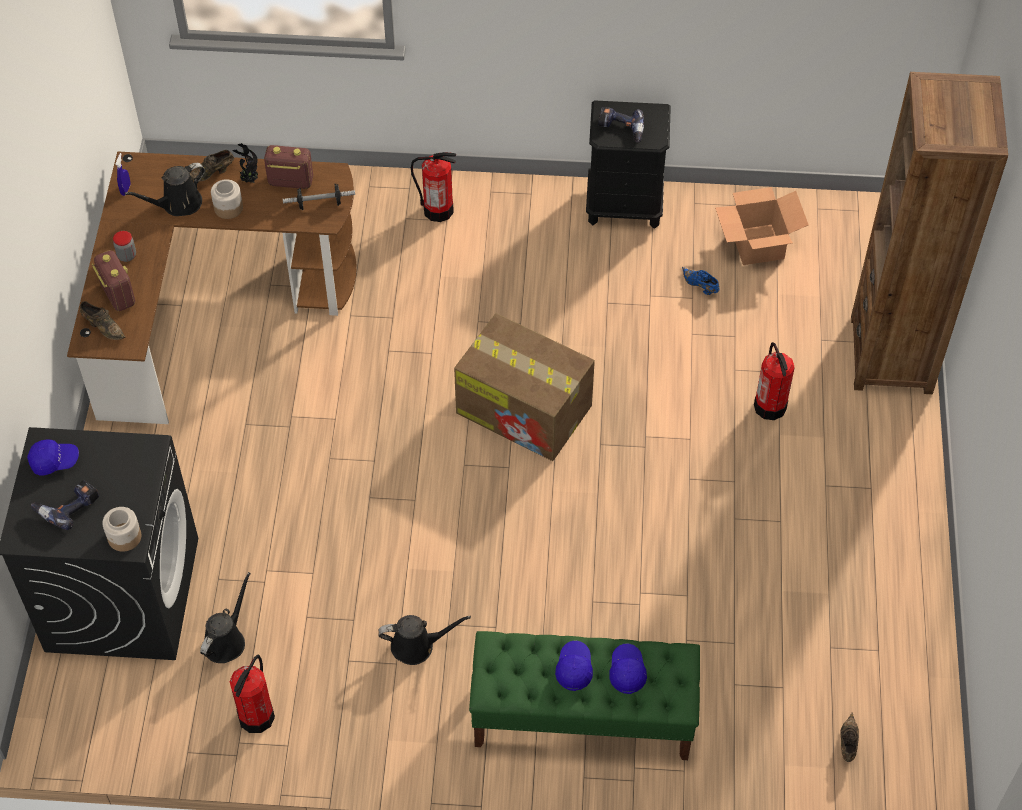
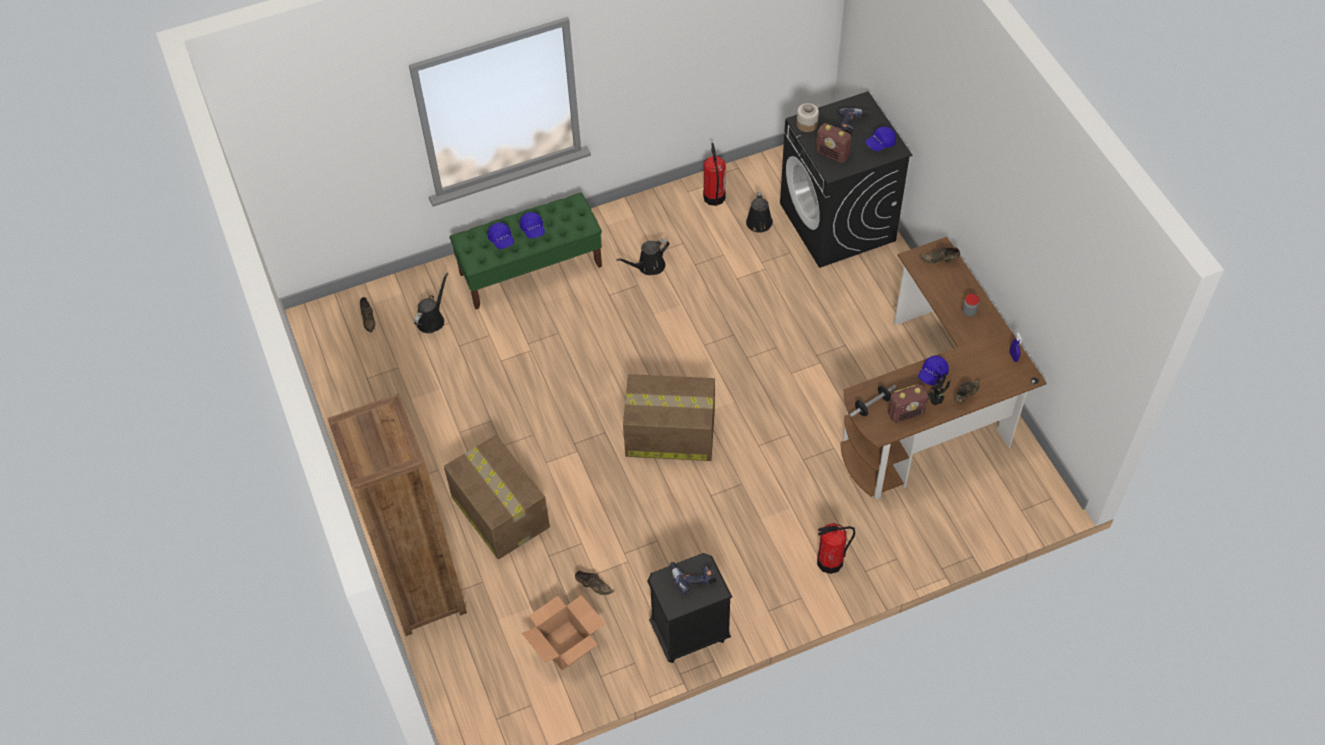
camera: 155 degrees right, 0 degrees up
(118, 294) = (950, 285): radio -> radio (832, 154)
(178, 204) = (968, 362): black watering can -> black watering can (432, 319)
(228, 208) = (932, 374): jar -> blue cap
(700, 287) = (593, 586): blue shoe -> brown shoe
(770, 406) = (499, 511): fire extinguisher -> cardboard box

